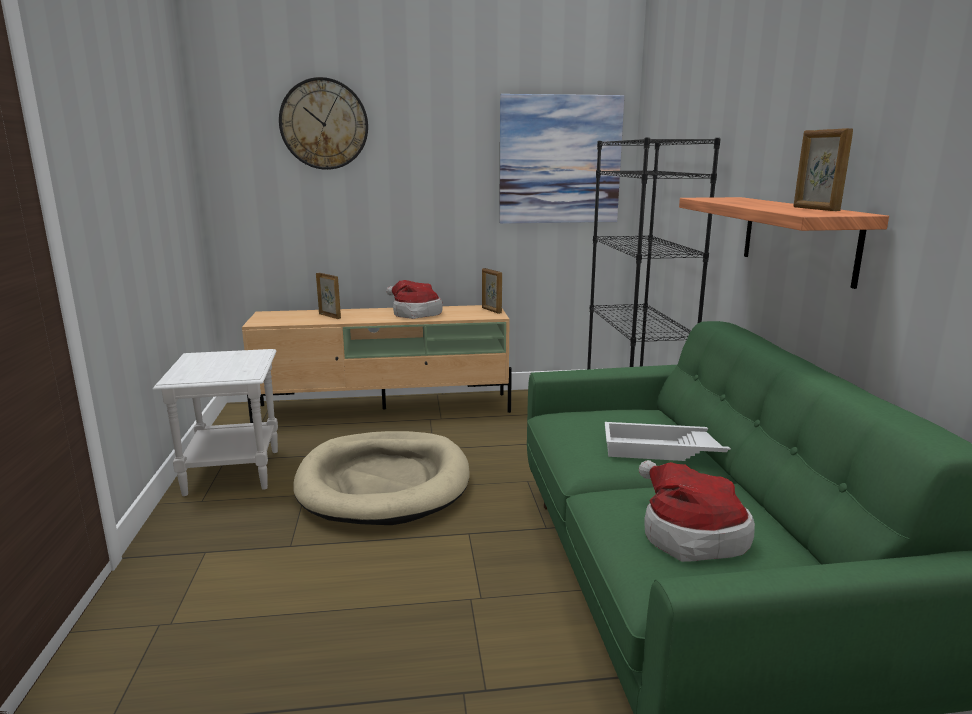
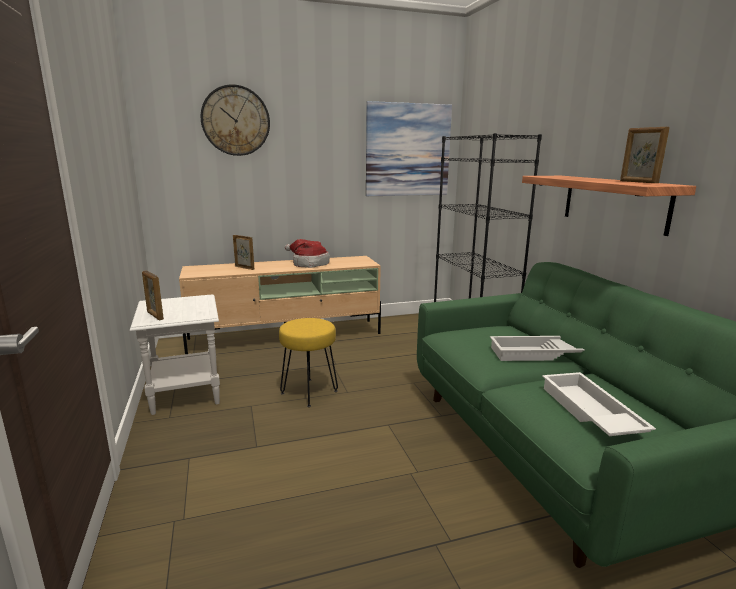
camera: 10 degrees left, 0 degrees up
(384, 483) = (309, 392): beige dog bed -> yellow stool
(491, 310) = (363, 260): picture frame -> picture frame (155, 316)
(688, 534) = (588, 412): hat -> white tray

